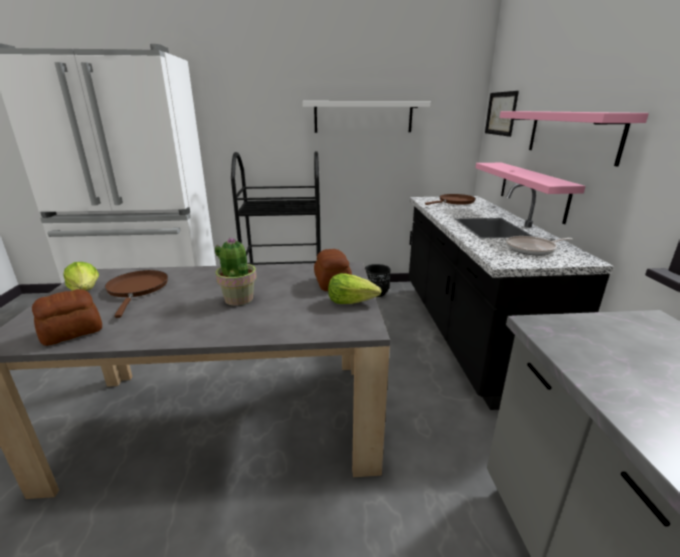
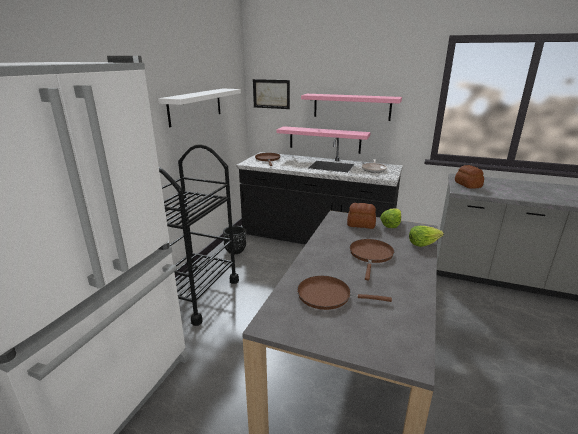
camera: 65 degrees left, 0 degrees up
(73, 332) = (403, 324): bread -> bread (468, 185)
(86, 290) = (313, 324): lettuce -> lettuce (423, 243)
(239, 299) = (371, 255): potted plant -> brown frying pan

